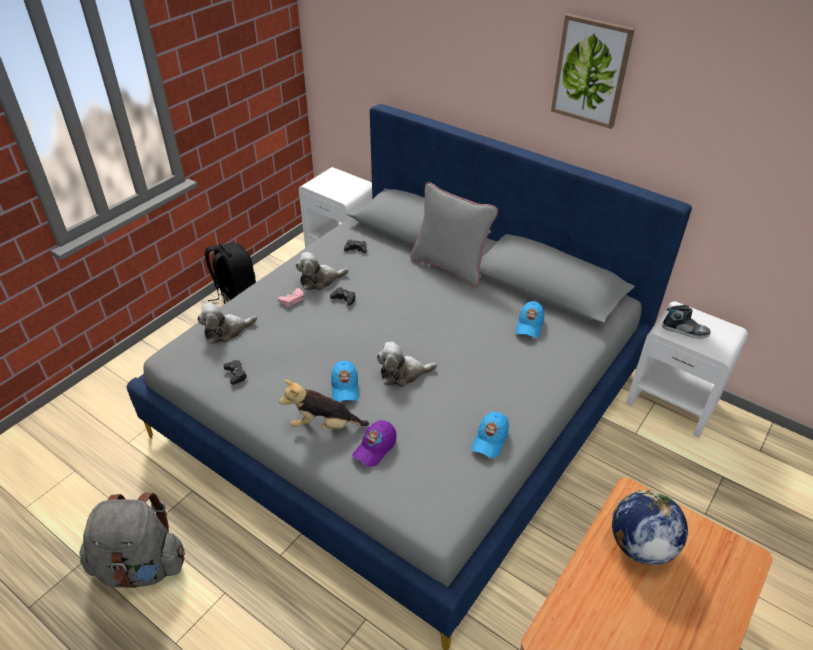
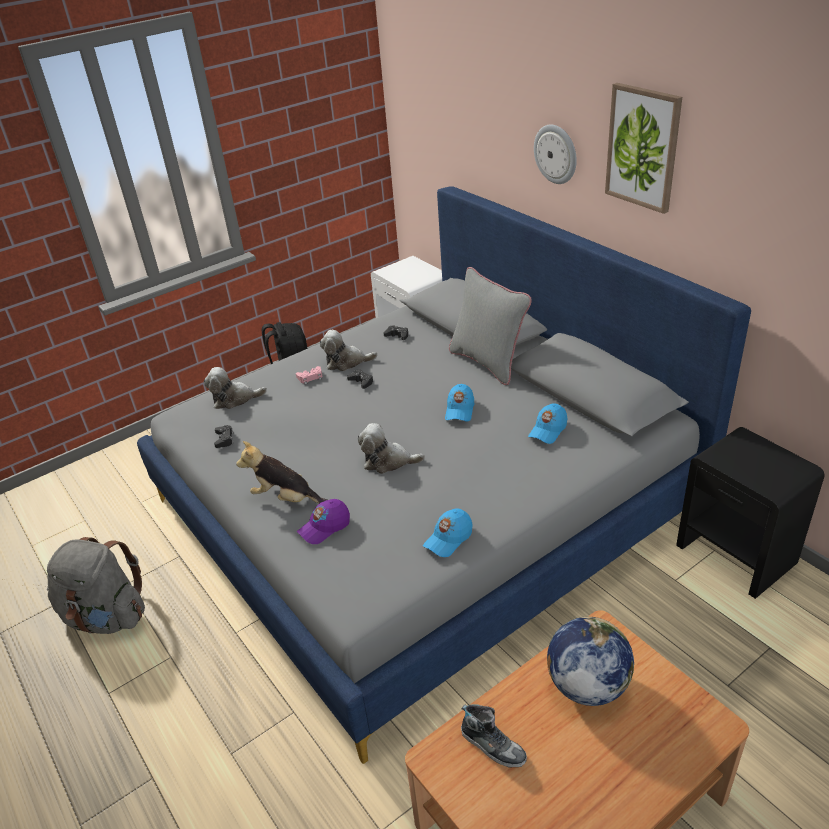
camera: 20 degrees right, 5 degrees down
(345, 387) = (322, 466): blue cap -> blue cap (460, 410)
(498, 75) = (556, 154): none -> wall clock
(672, 403) = (736, 554): white nightstand -> black nightstand
(685, 330) = (739, 460): shoe -> shoe (493, 745)

